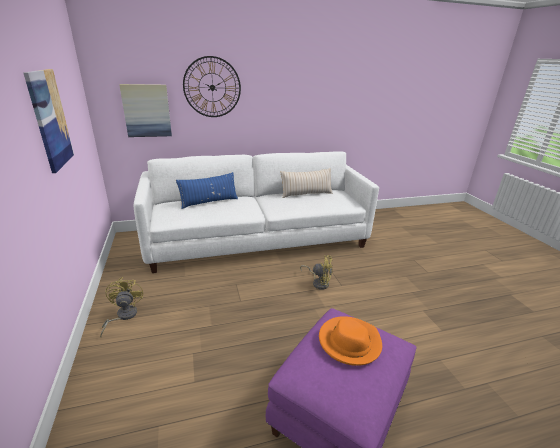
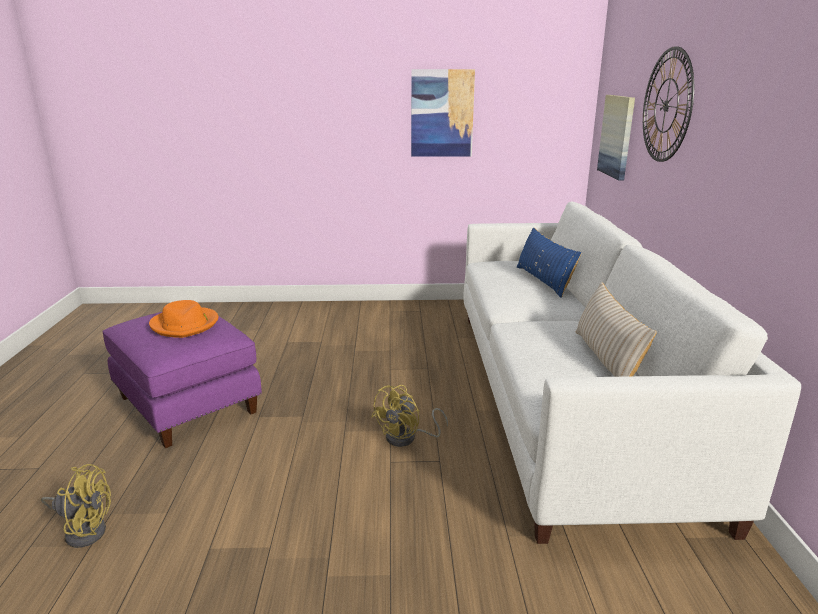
camera: 105 degrees right, 5 degrees down
(123, 316) = (393, 312): yellow fan -> yellow fan (84, 530)

